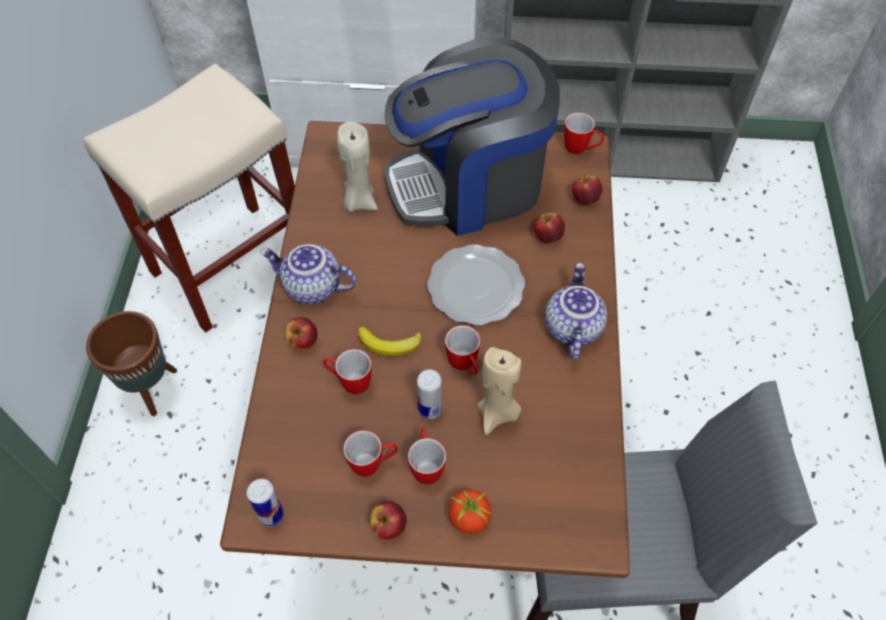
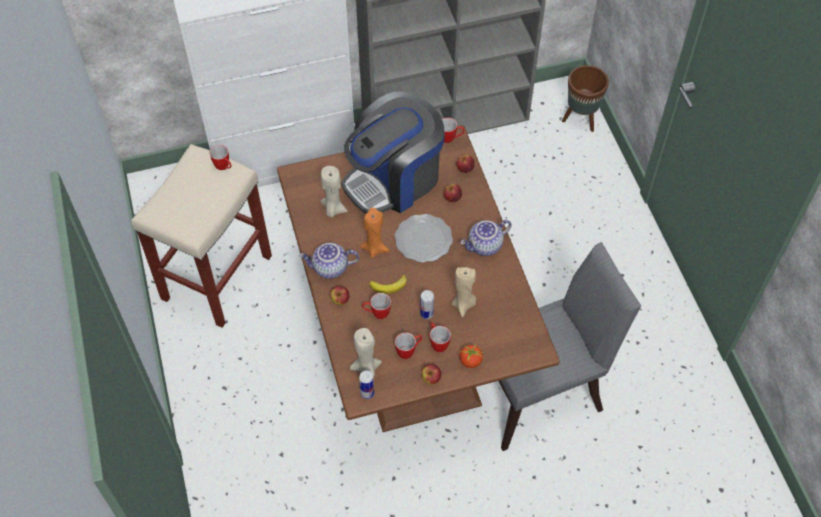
camera: 20 degrees left, 0 degrees up
(150, 389) = (203, 376): brown planter -> brown planter (580, 120)
(290, 470) = (366, 368): none -> beige candle
(393, 277) = (374, 248): none -> orange candle
(465, 366) = (436, 285): mug -> mug (224, 167)
(571, 327) = (485, 246): teapot -> teapot turned 105 degrees counterclockwise

